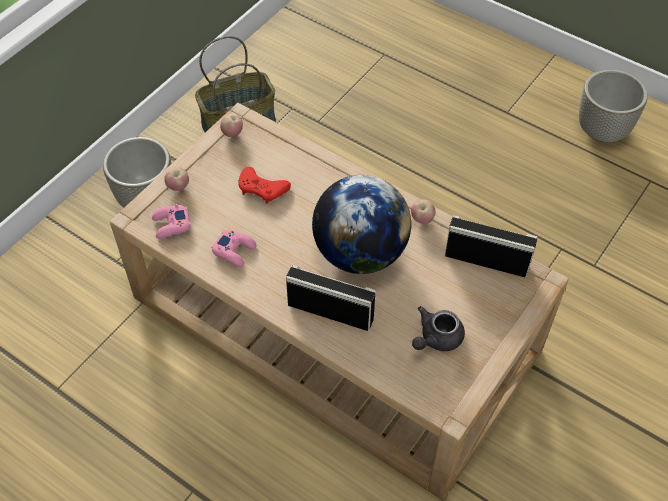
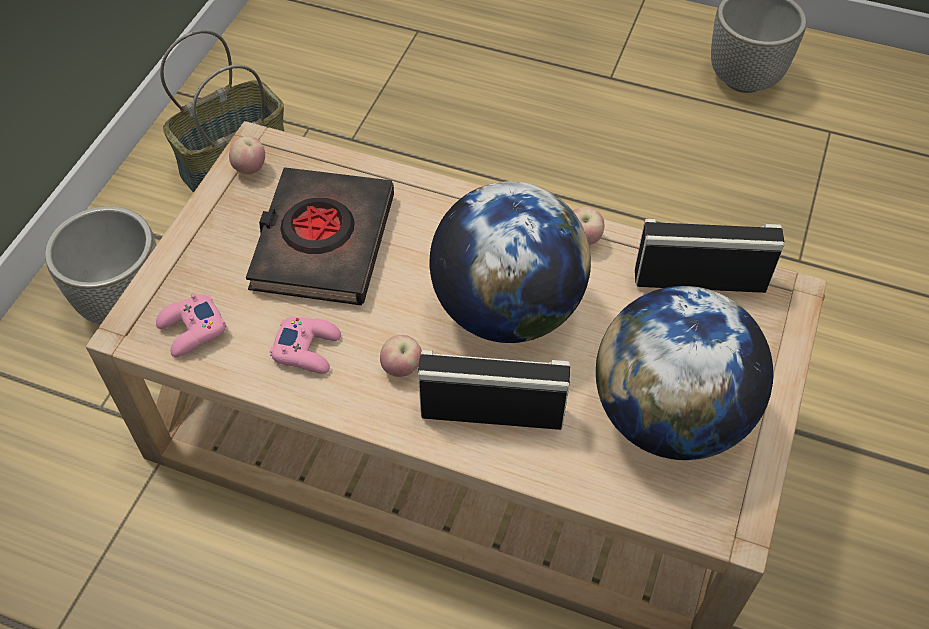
camera: 15 degrees left, 0 degrees up
(178, 187) = (186, 267): apple -> apple (401, 368)
(262, 188) = (322, 243): red game controller -> black book
(436, 338) = (669, 416): grey teapot -> globe

